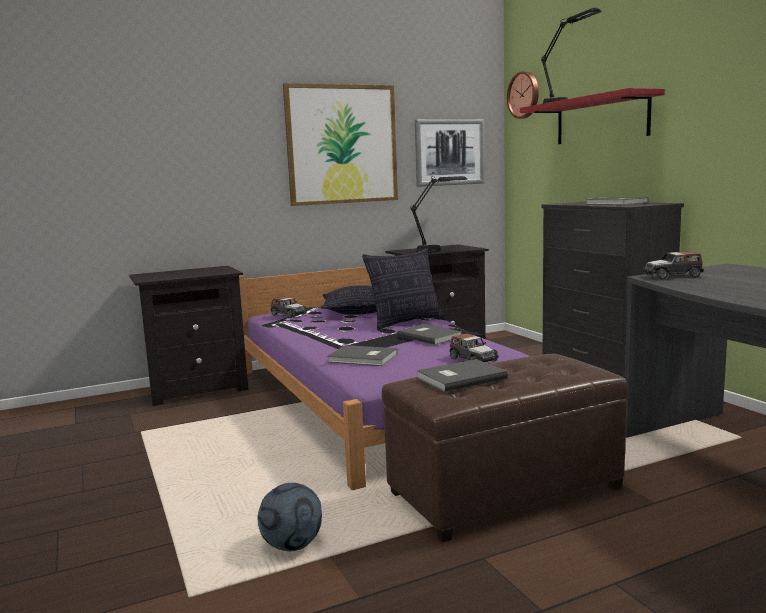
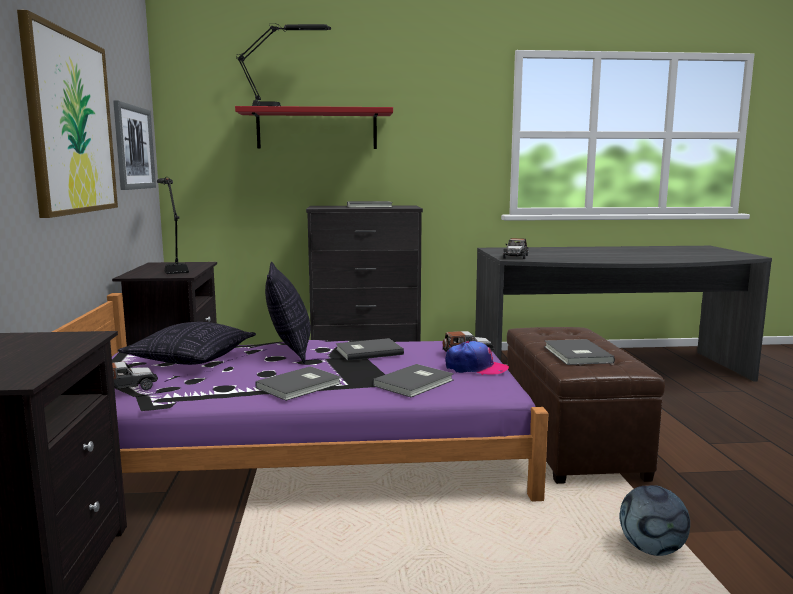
camera: 70 degrees left, 0 degrees up
(327, 338) = (301, 386): none -> grey book
(427, 367) = (475, 368): none -> cap
(524, 95) = (195, 90): wall clock -> none

